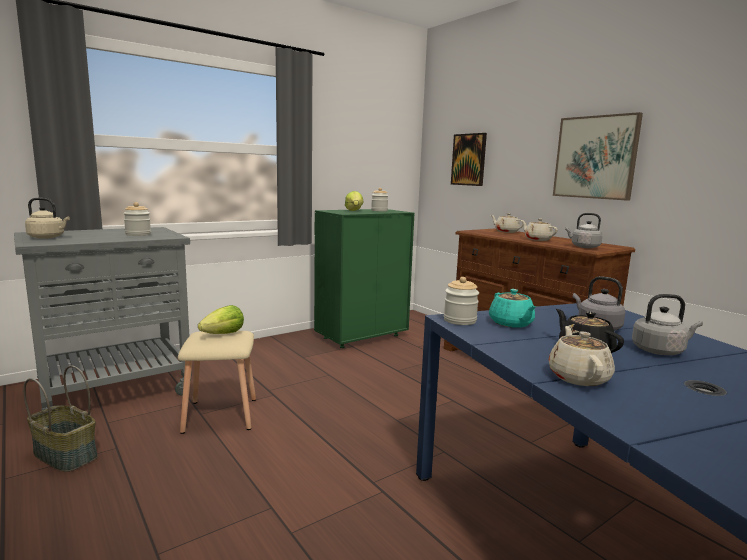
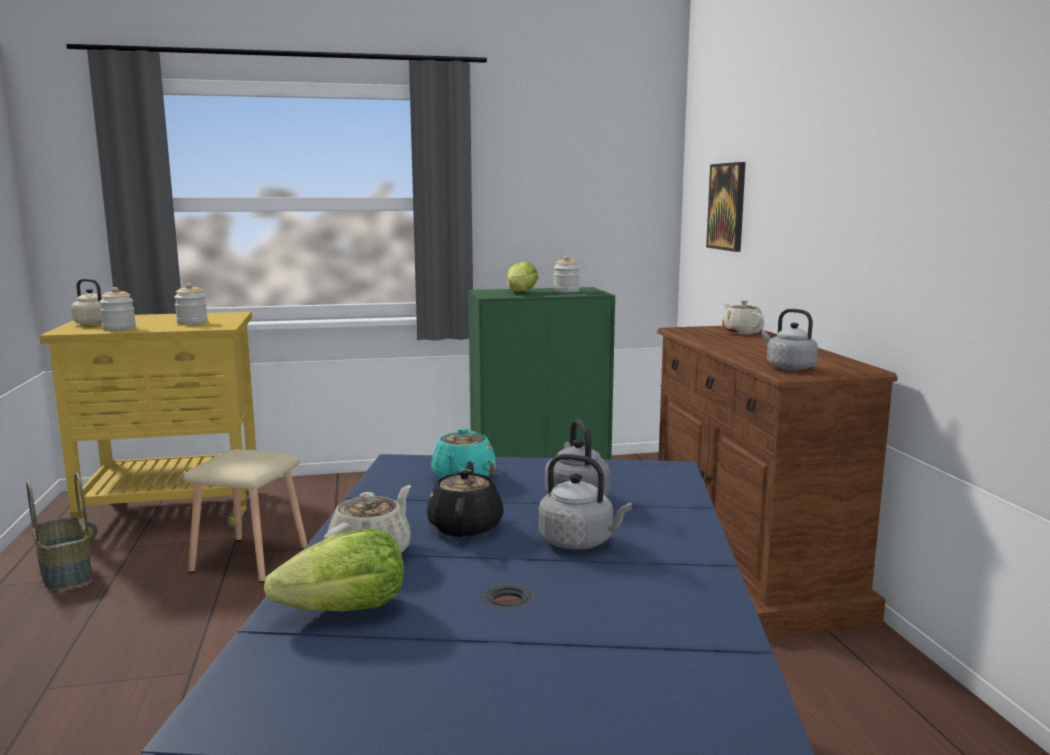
camera: 25 degrees right, 0 degrees up
(118, 392) = (176, 514): grey cart -> yellow cart
(224, 334) = (252, 456): lettuce -> lettuce (346, 611)
(460, 320) = (404, 466): jar -> jar (119, 328)
(537, 239) = (747, 349): beige teapot -> none
(595, 157) = (861, 207): picture -> none

